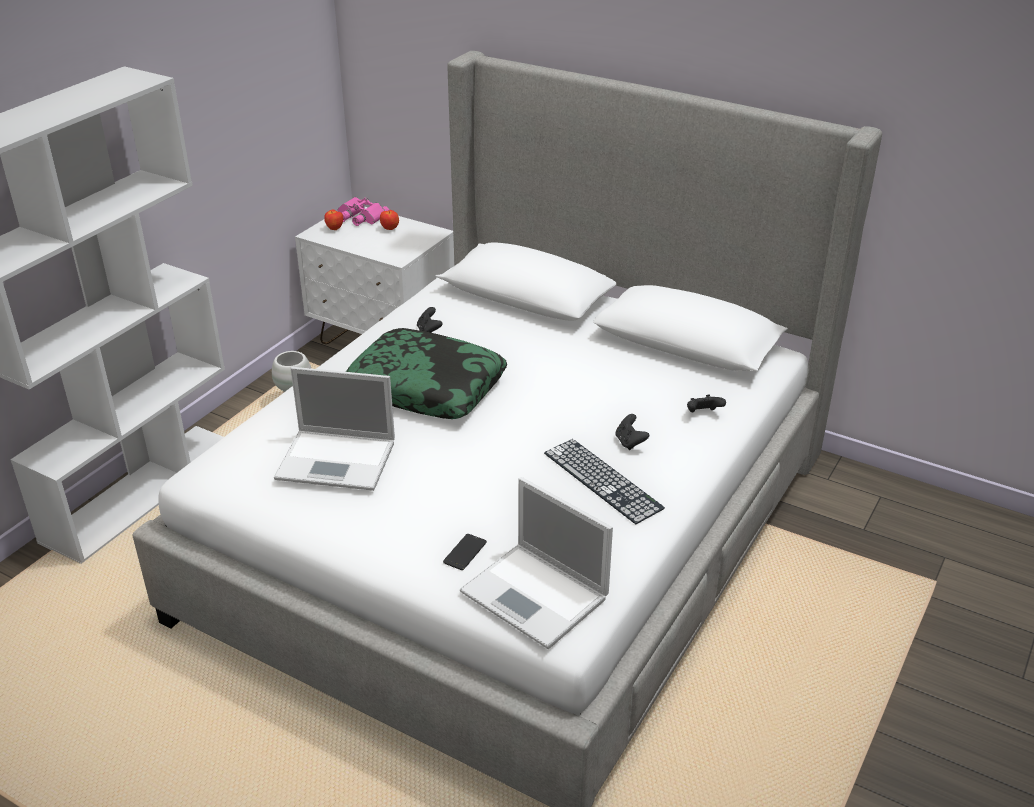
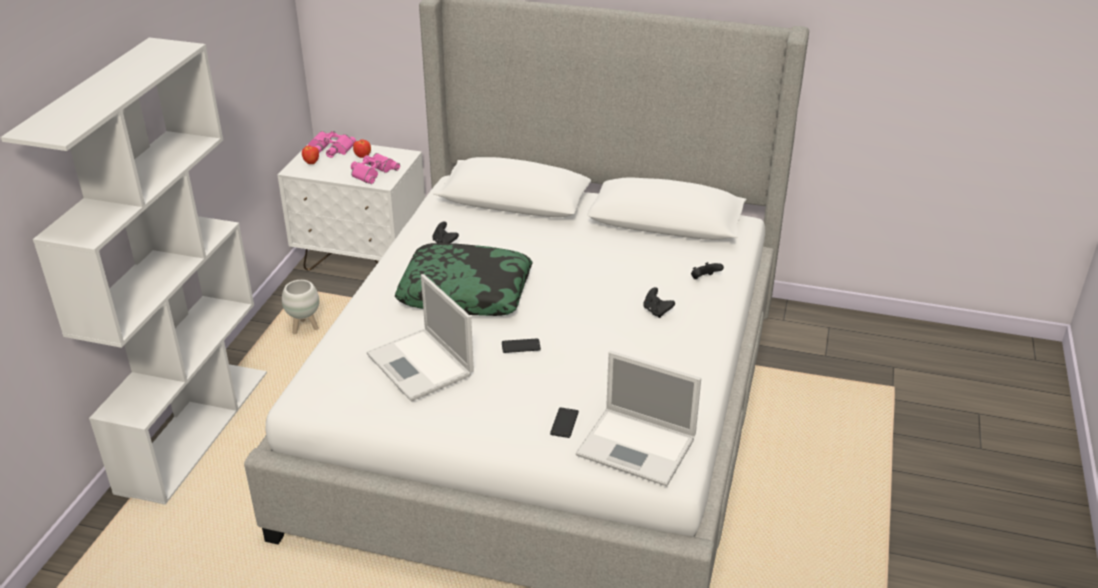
camera: 15 degrees left, 0 degrees up
(338, 460) = (421, 365): laptop -> laptop turned 60 degrees clockwise
(392, 245) = (372, 171): none -> pink binoculars
(457, 457) = (521, 346): none -> phone
(602, 480) = (648, 346): keyboard -> none

